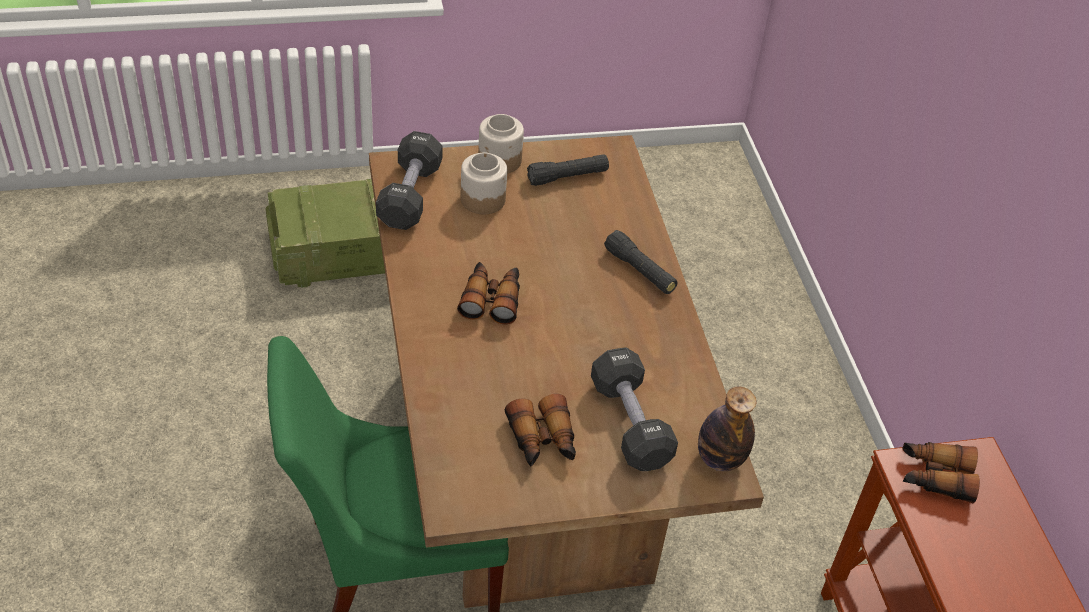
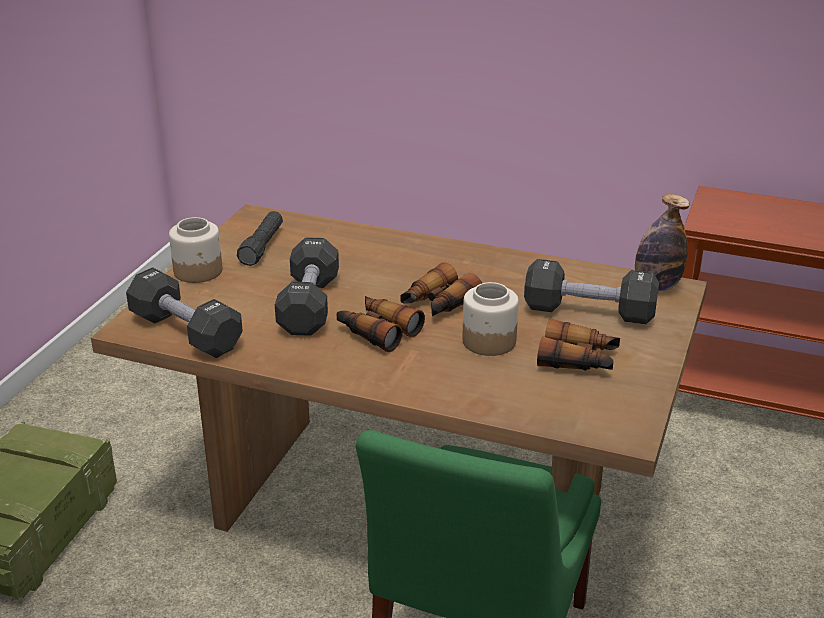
camera: 55 degrees left, 15 degrees down
(482, 199) = (240, 295): jar -> jar (488, 341)
(499, 243) = (309, 305): none -> black dumbbell
(640, 271) = (415, 252): black flashlight -> none
(934, 477) = (724, 216): binoculars -> binoculars (438, 304)

